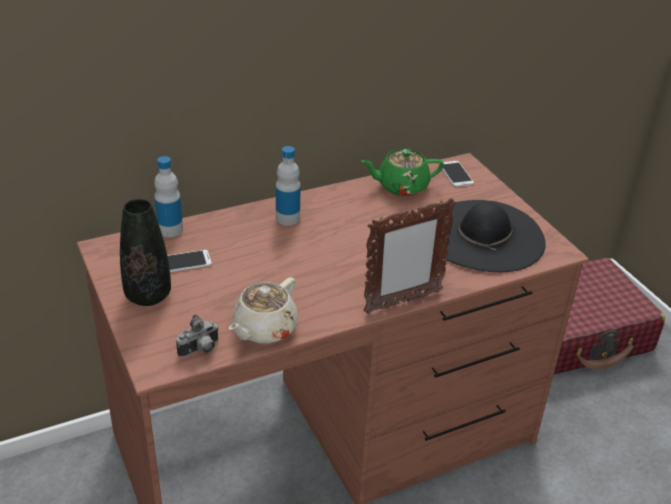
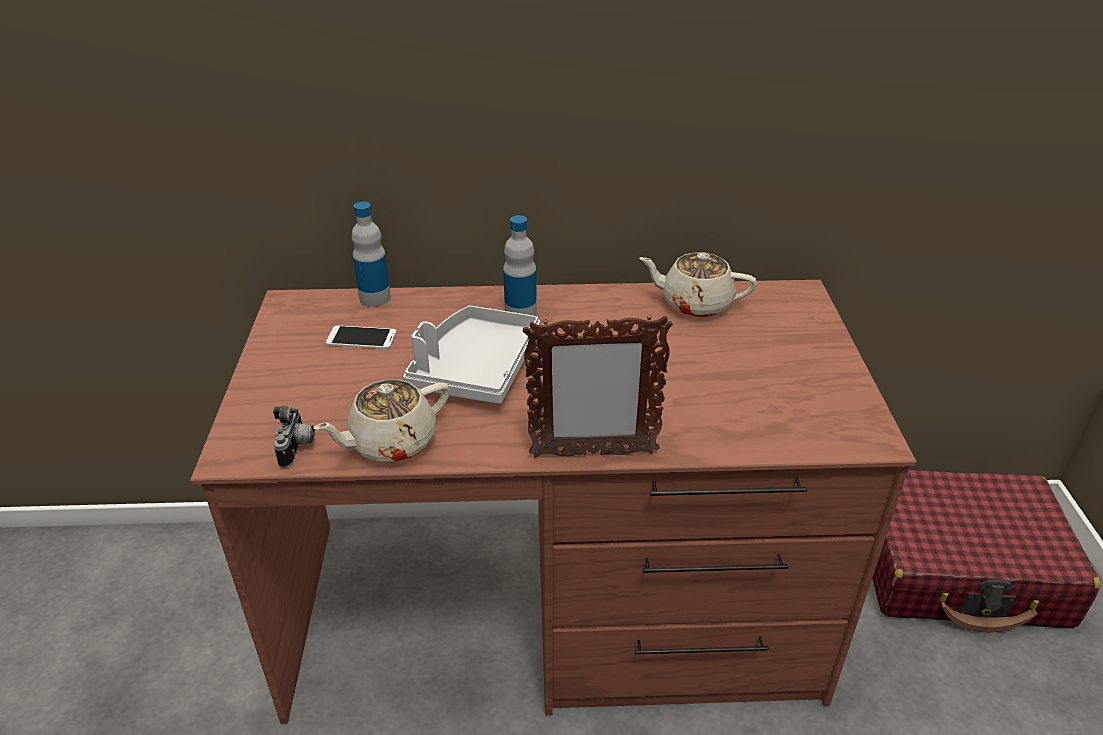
camera: 25 degrees right, 0 degrees up
(148, 296) = (292, 368): black vase -> none
(200, 350) = (298, 448): camera -> camera turned 75 degrees counterclockwise
(284, 264) = (475, 368): none -> grey tray
(401, 186) = (695, 304): green teapot -> beige teapot
(456, 174) = (782, 303): phone -> none
(483, 235) = (769, 391): black hat -> none

